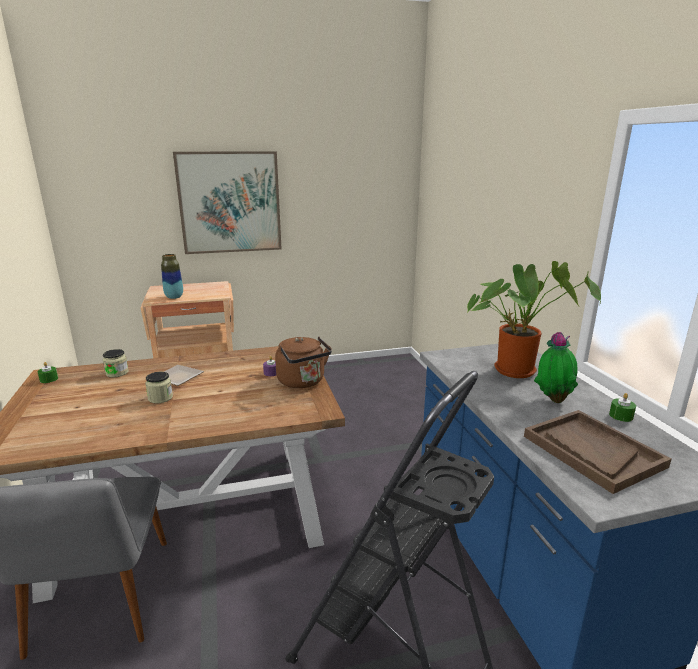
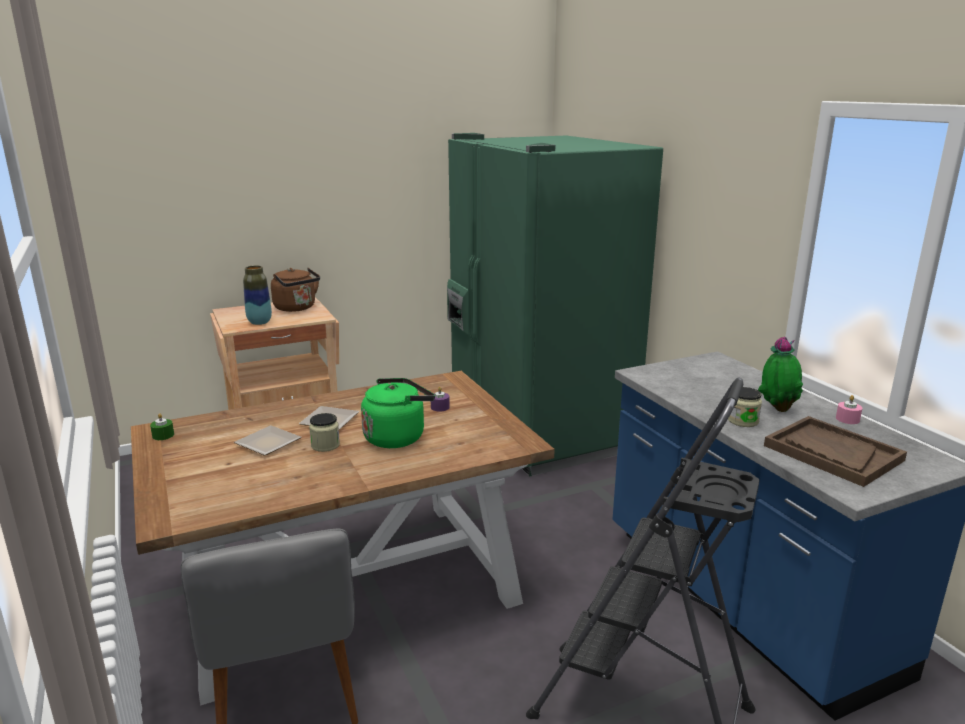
camera: 10 degrees left, 0 degrees up
(117, 373) = (247, 421): jar -> jar (743, 421)
(117, 392) = (266, 443): none -> plate
(221, 395) = (397, 437): none -> green kettle
(230, 202) = (317, 194): picture -> none
(303, 382) = (484, 415): brown kettle -> brown kettle (296, 308)
(392, 394) = (539, 430): none -> green fridge
(518, 370) = (729, 382): potted plant -> none
(621, 416) = (847, 419): green candle -> pink candle

